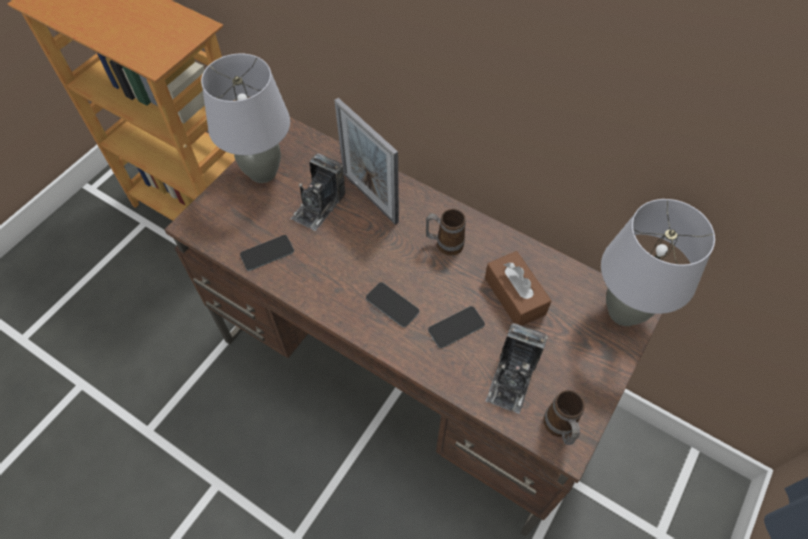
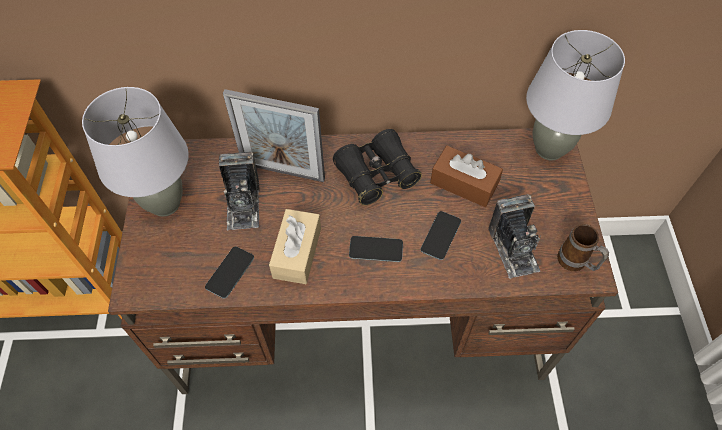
camera: 35 degrees left, 0 degrees up
(328, 269) = (297, 253): none -> beige tissue box
(444, 244) = (377, 175): mug -> black binoculars

